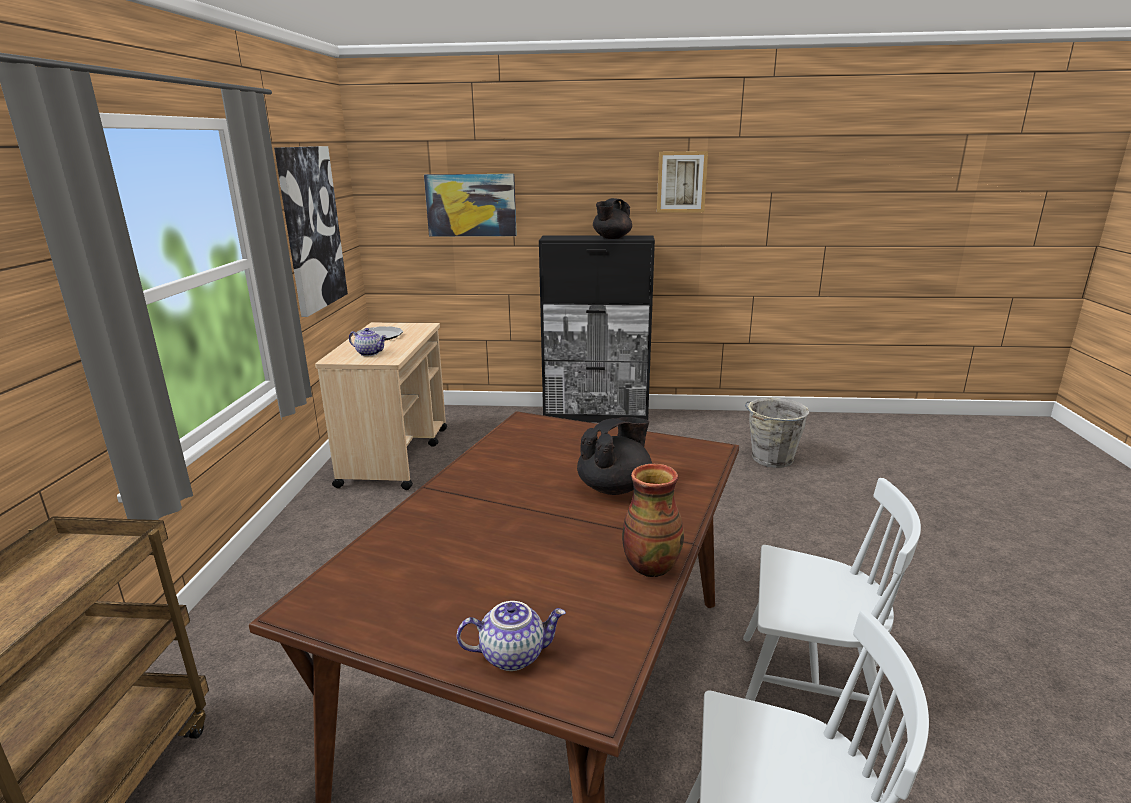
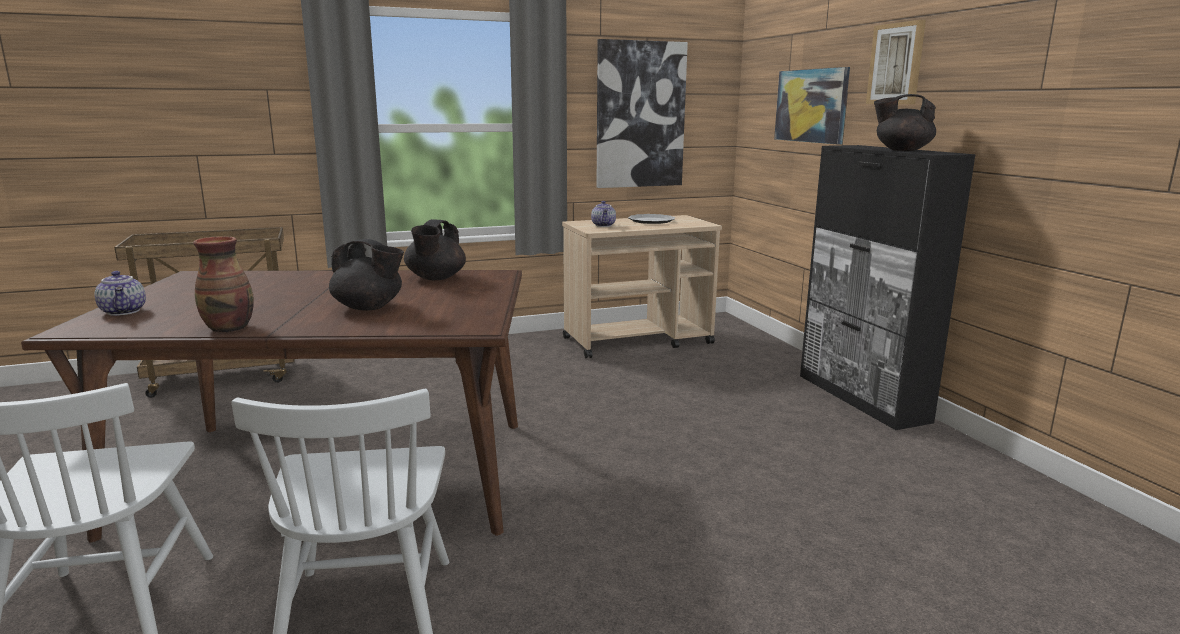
camera: 65 degrees right, 5 degrees down
(517, 448) = (435, 278): none -> black teapot
(681, 182) = (1033, 71): picture -> picture (896, 64)
(771, 459) = (930, 538): grey bucket -> none

